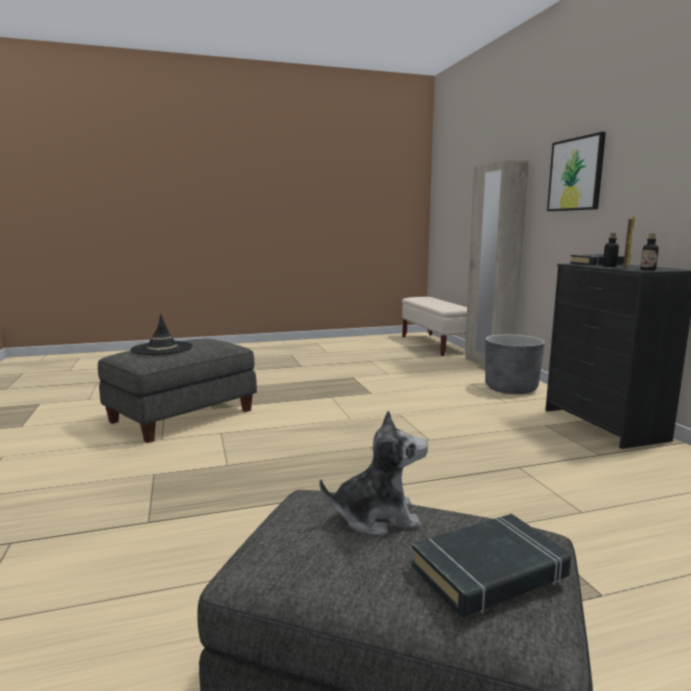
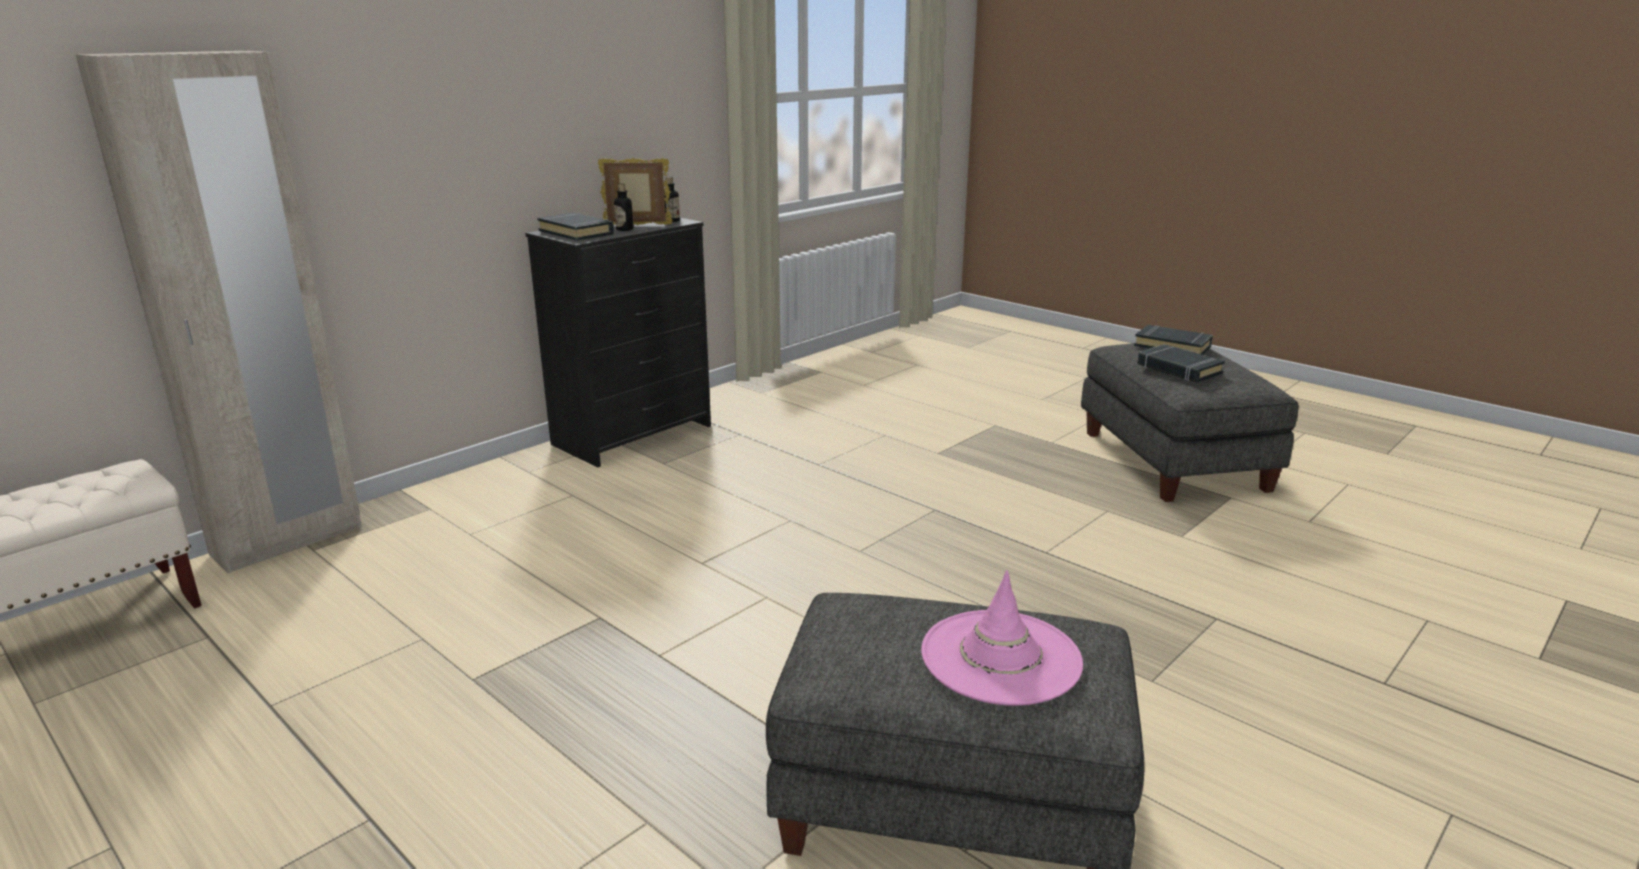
camera: 120 degrees left, 10 degrees up
(162, 348) = (1000, 657): black hat -> pink hat
(376, 517) = (1178, 369): plush toy -> black book
(511, 388) = (486, 499): grey planter -> none
(576, 174) = (407, 90): picture -> none

